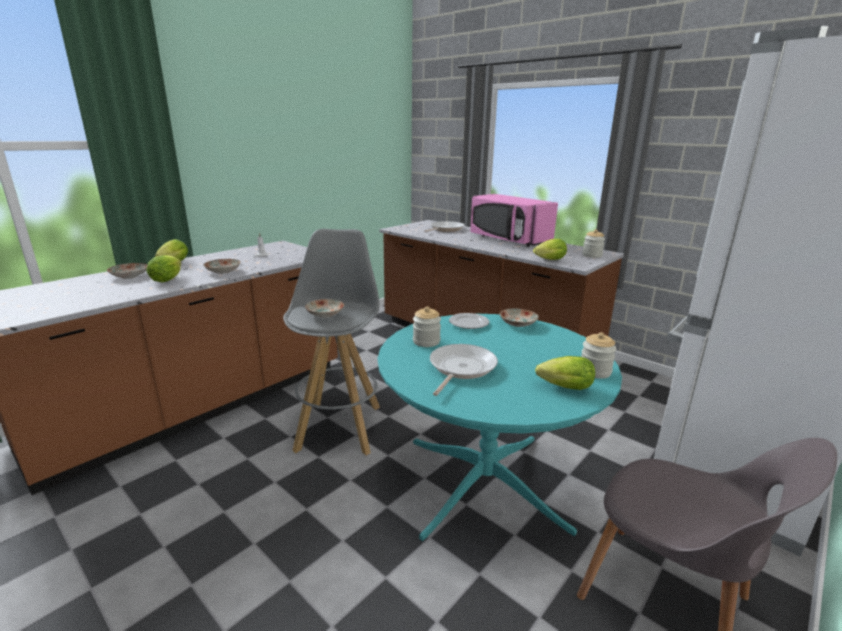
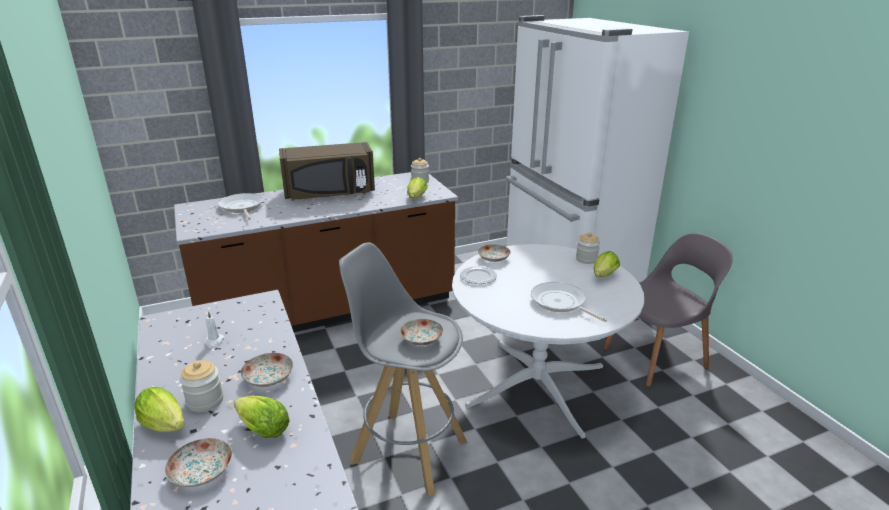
camera: 65 degrees left, 5 degrees up
(426, 341) = (504, 305): jar -> jar (205, 401)
(485, 482) = (537, 385): turquoise dining table -> white dining table
(508, 239) = (330, 193): pink microwave -> brown microwave

